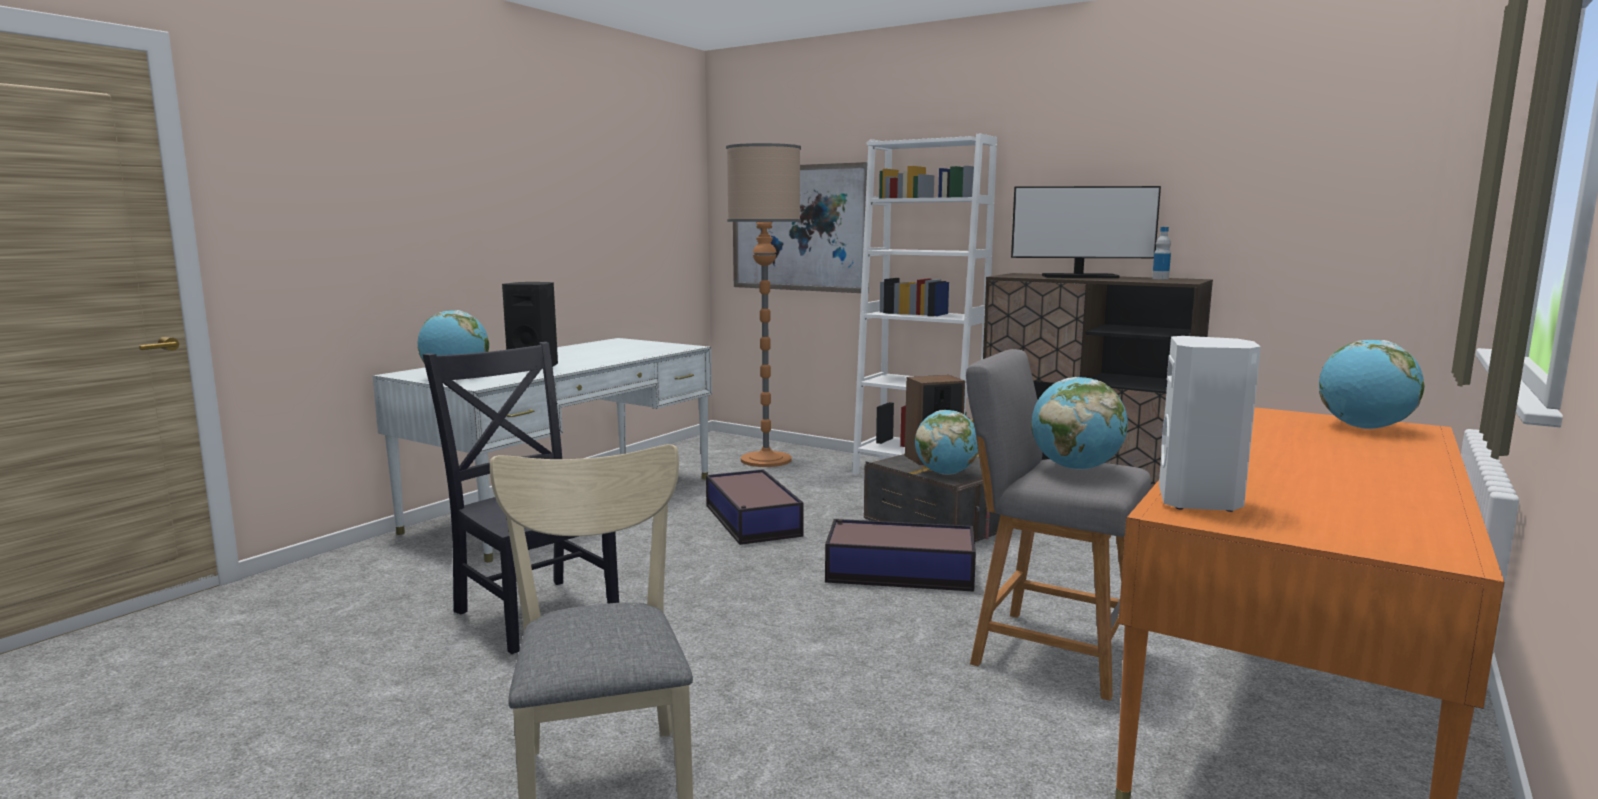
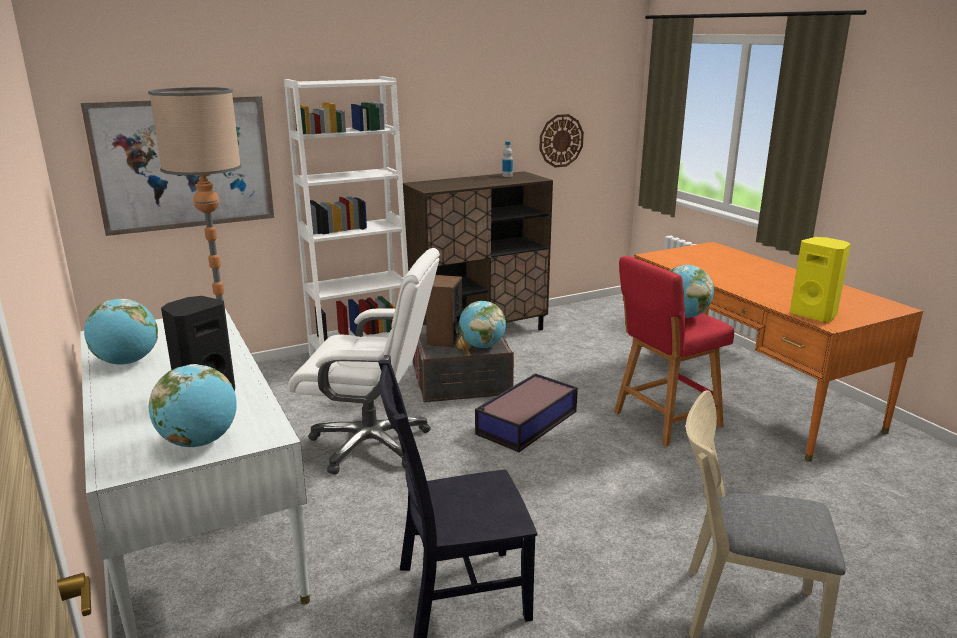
camera: 60 degrees left, 10 degrees up
(752, 521) = (372, 444): storage box -> white office chair
(1046, 650) = (663, 421): grey stool -> red stool
(1079, 277) = (466, 182): monitor -> none
(1200, 501) = (814, 315): white speaker -> yellow speaker
(1297, 237) = (561, 140): none -> wall clock
(1364, 428) = (706, 252): globe -> globe (127, 362)

